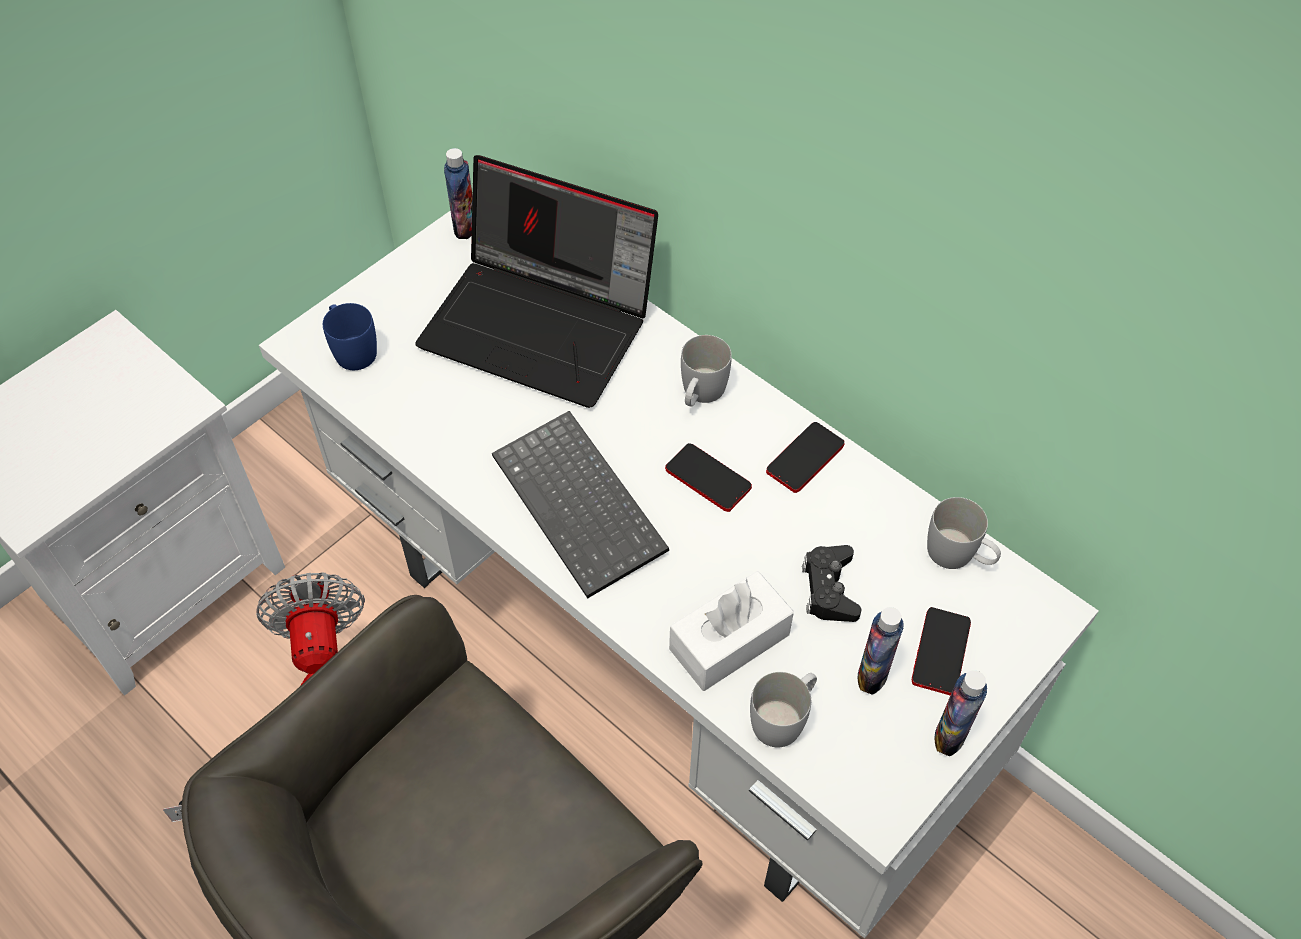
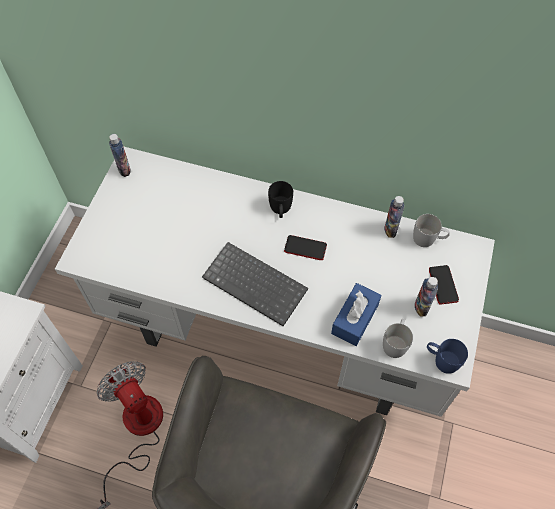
camera: 25 degrees left, 5 degrees up
(352, 349) = (103, 252): blue mug -> blue mug (441, 360)
(542, 324) = (189, 204): laptop -> none
(700, 394) = (280, 210): white mug -> black mug
(729, 642) = (355, 319): white tissue box -> blue tissue box
(805, 458) = (342, 221): phone -> none
(829, 588) = (384, 276): black game controller -> none
(950, 735) = (465, 319): bottle -> bottle (390, 229)

